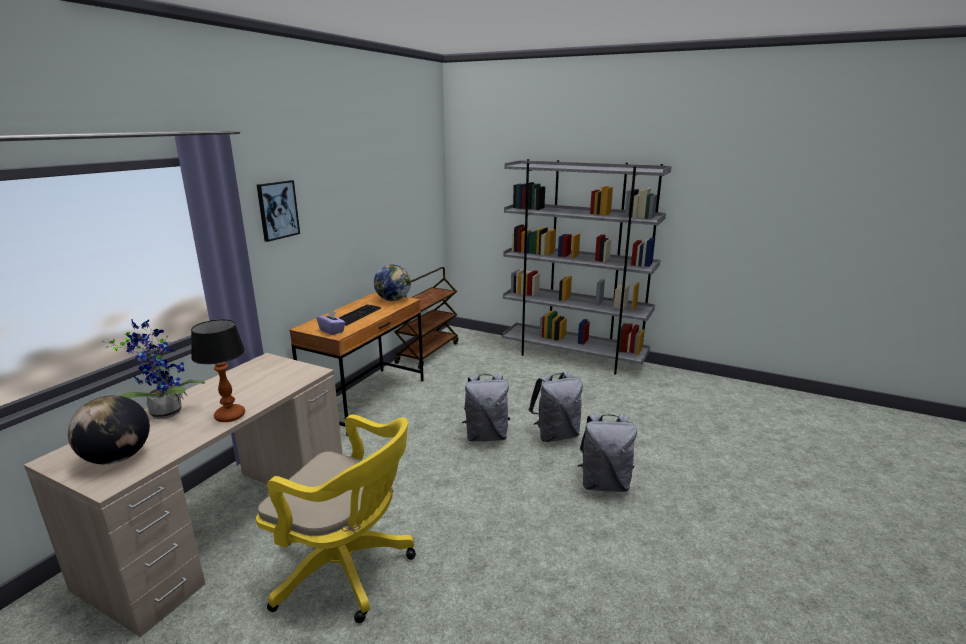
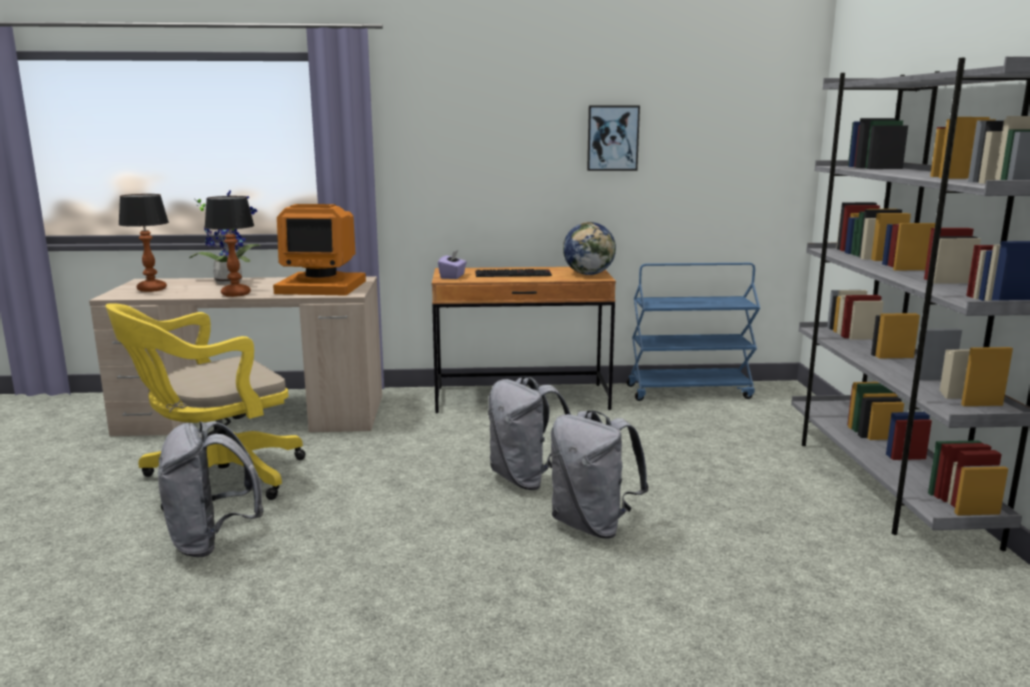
camera: 60 degrees right, 5 degrees down
(117, 458) = (151, 289): globe -> table lamp
(269, 377) = (322, 286): none -> monitor
(277, 210) = (442, 123): picture -> picture (612, 138)
(347, 569) = (215, 480): yellow office chair -> yellow office chair turned 60 degrees clockwise
(427, 352) = (689, 391): brown cart -> blue cart
(604, 484) = (500, 593): grey backpack -> grey backpack (212, 541)

